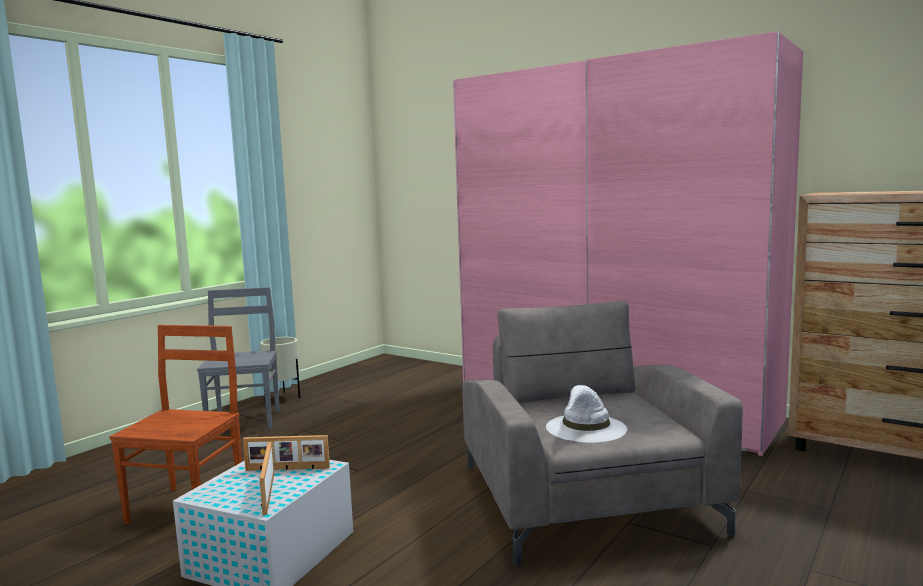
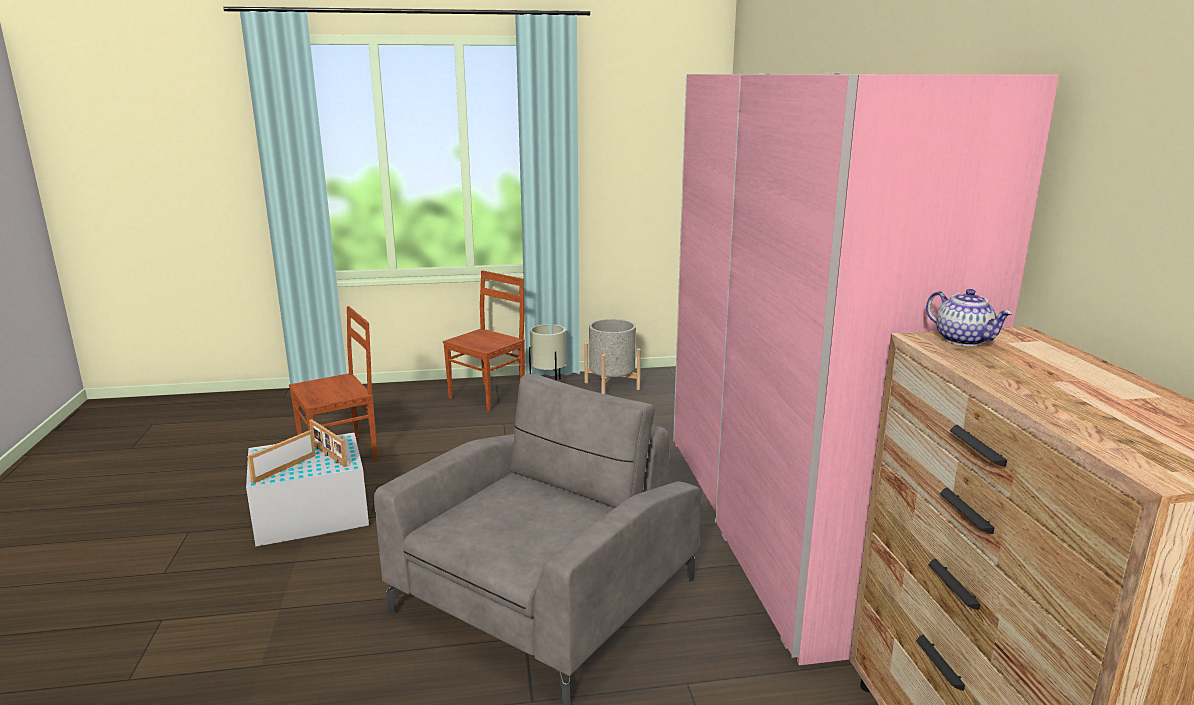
camera: 45 degrees right, 10 degrees up
(245, 421) = (488, 397): grey chair -> brown chair
(338, 384) = (612, 386): none -> grey planter
(586, 428) = (490, 526): white hat -> none
(829, 193) = (963, 340): none -> teapot

